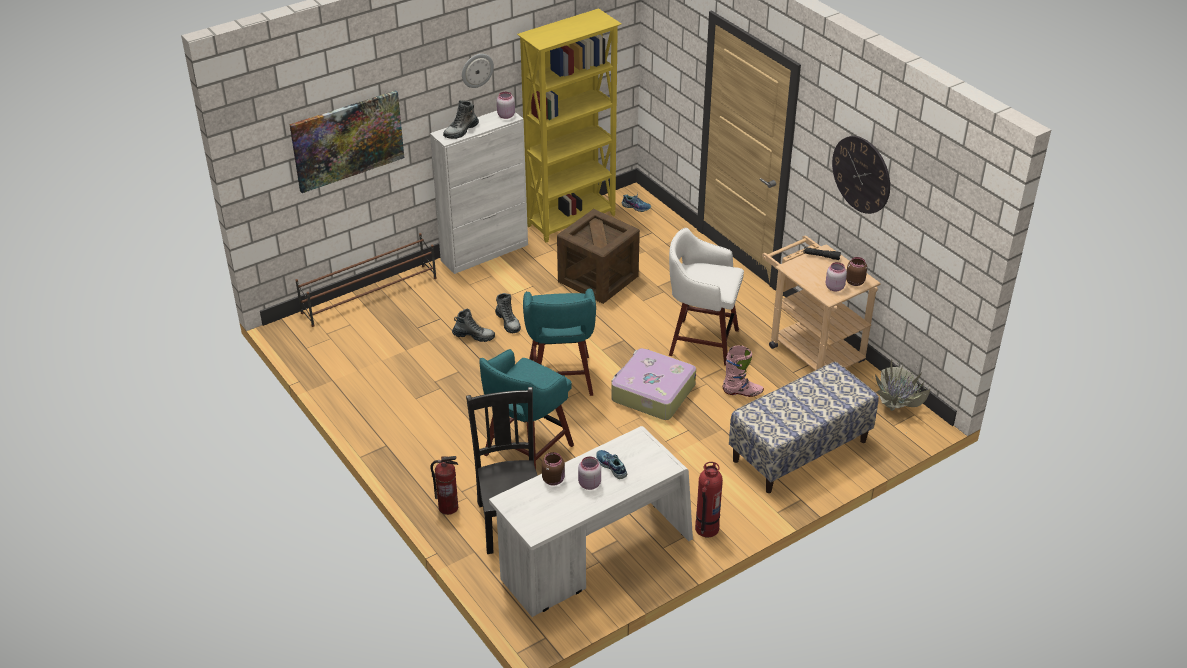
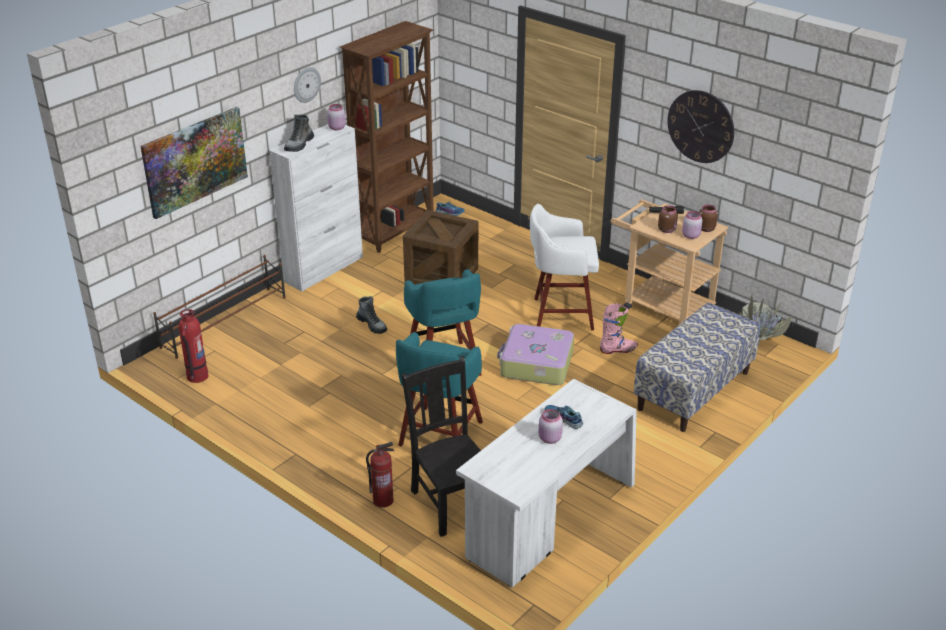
camera: 15 degrees left, 5 degrees down
(473, 336) = (343, 342): boot -> none
(554, 479) = (513, 440): brown jar -> brown jar (667, 230)
(572, 220) = (396, 231): yellow bookcase -> brown bookcase
(706, 528) = (642, 473): fire extinguisher -> fire extinguisher (197, 376)

